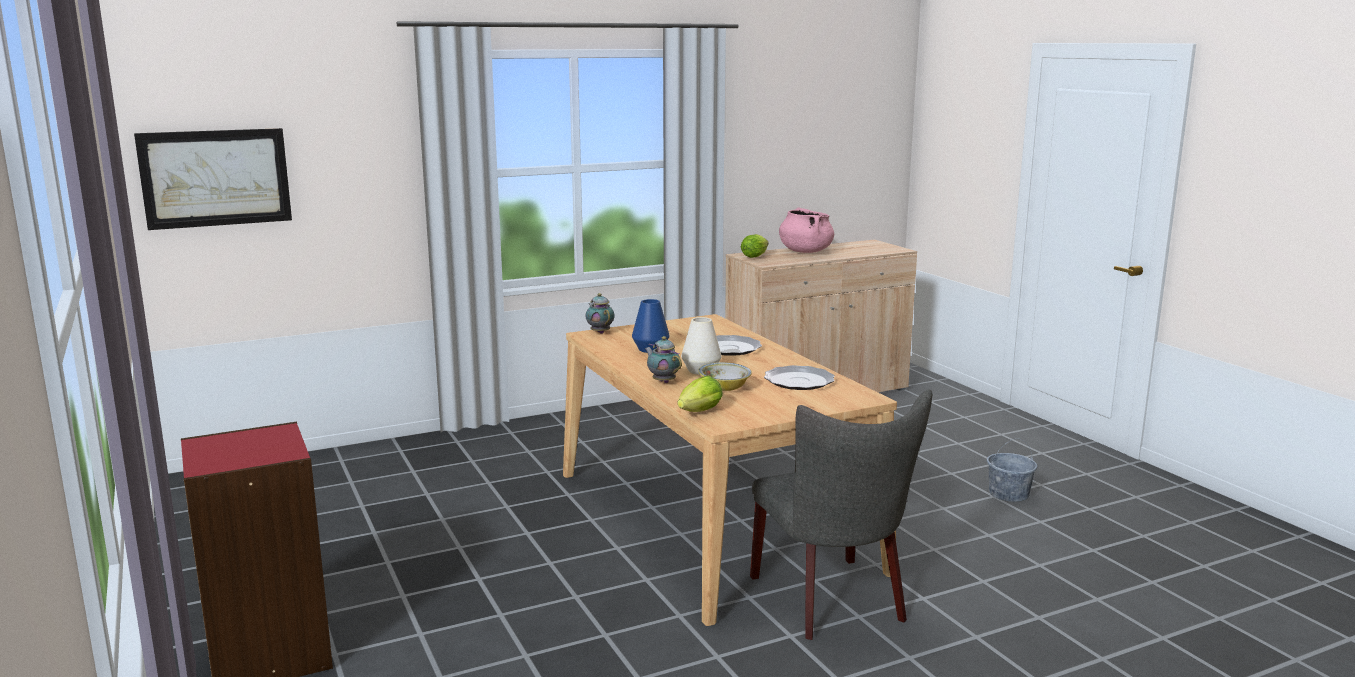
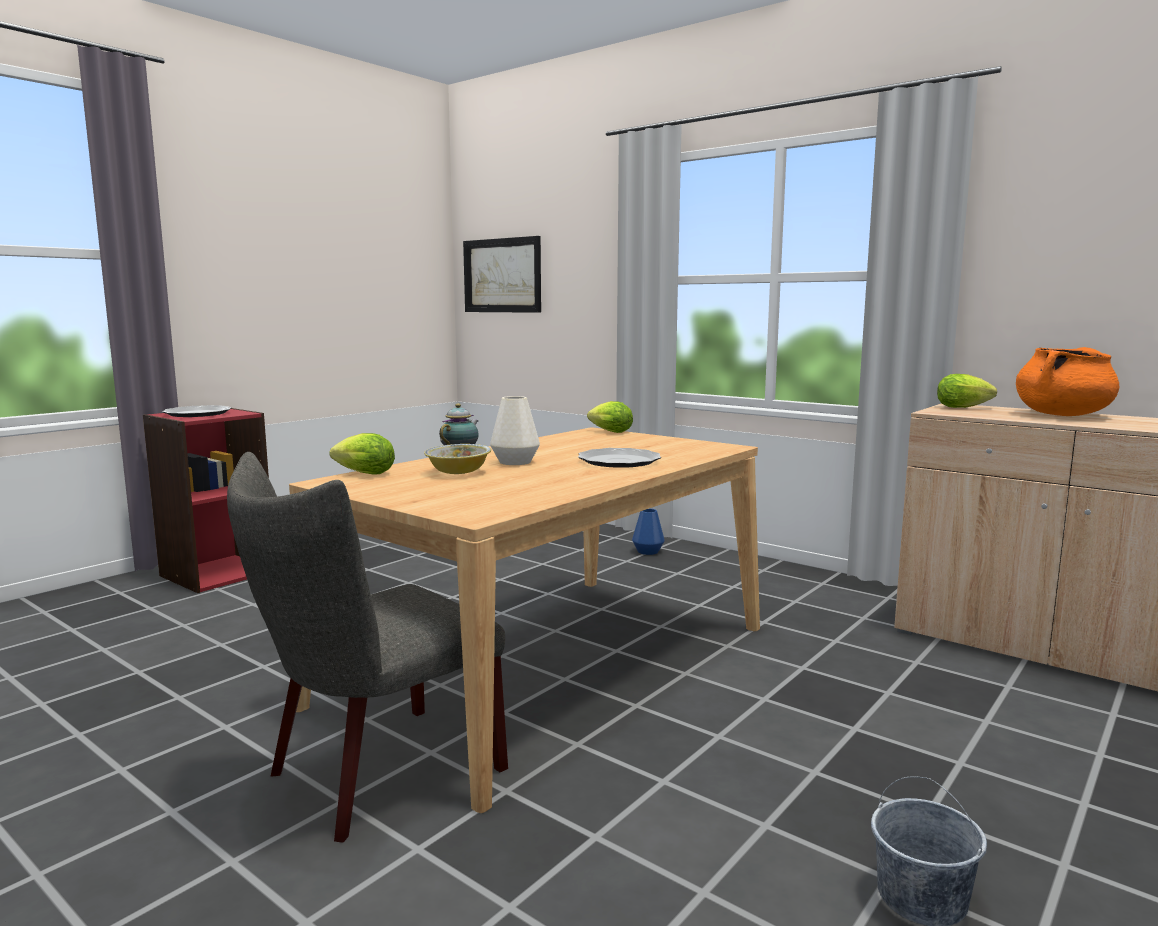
camera: 65 degrees right, 5 degrees down
(600, 332) = (608, 432): teapot -> lettuce
(650, 349) = (572, 445): blue vase -> blue vase (648, 551)
(798, 381) = (518, 489): plate -> plate (197, 414)
(805, 251) = (1062, 415): pink cooking pot -> orange cooking pot

